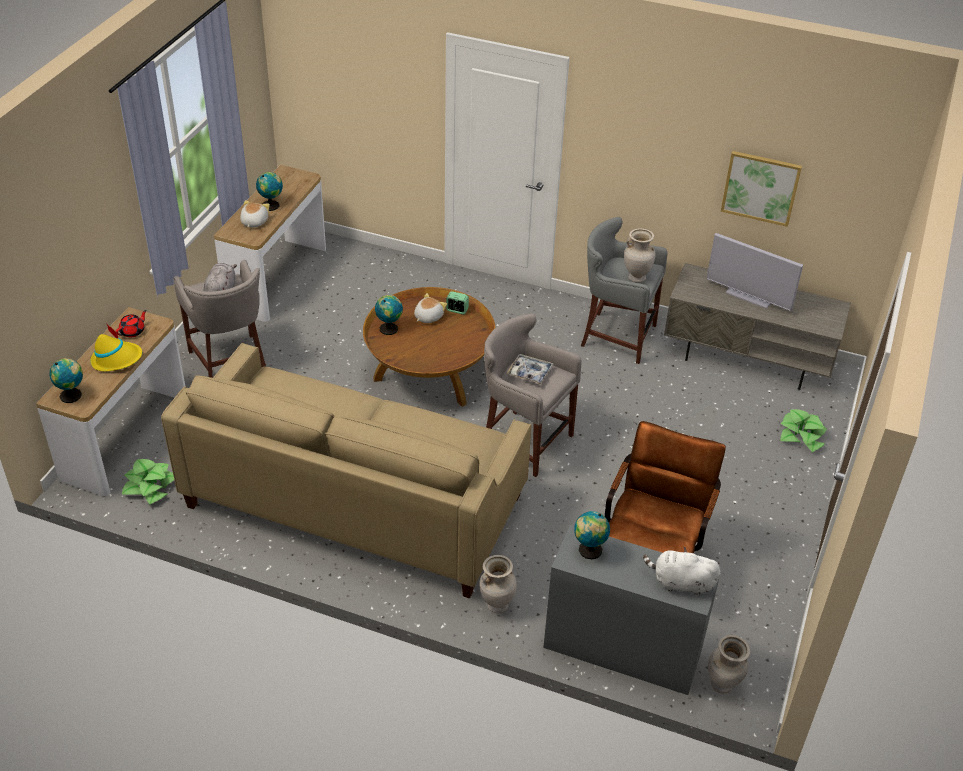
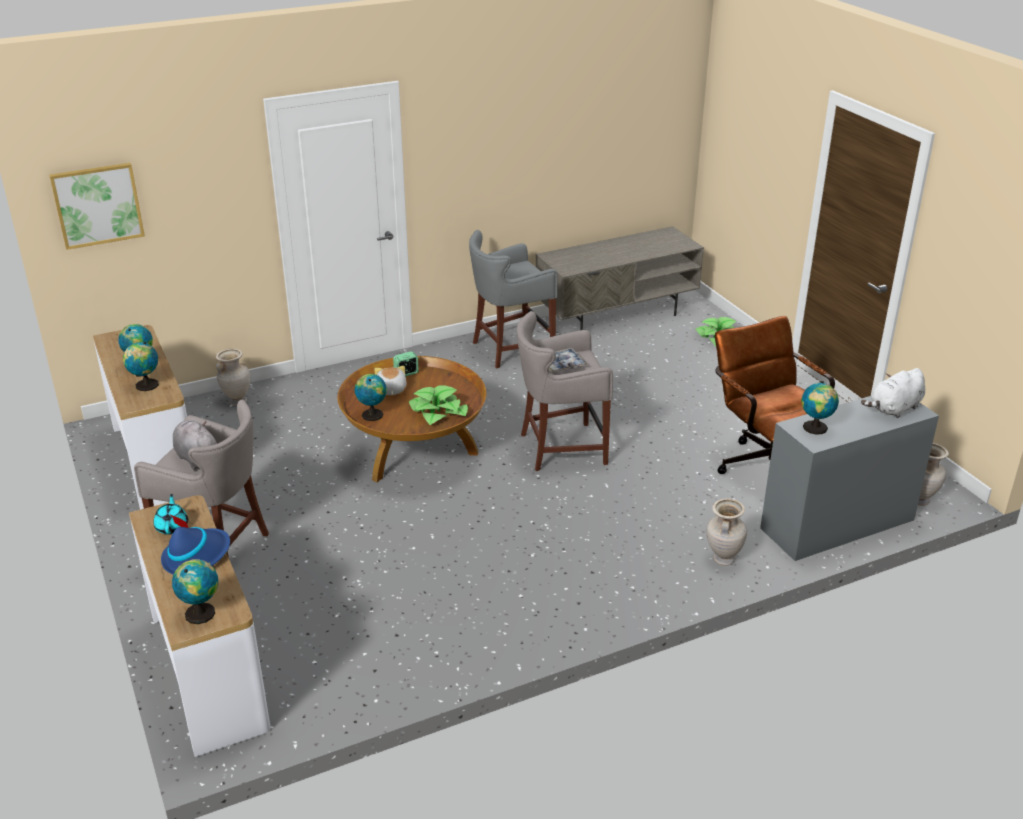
camera: 45 degrees left, 10 degrees down
(117, 359) = (196, 556): yellow hat -> blue hat
(133, 331) = (172, 526): red teapot -> turquoise teapot
(150, 486) = (301, 690): potted plant -> potted plant (438, 412)
(253, 222) = (145, 386): plush toy -> globe
(355, 501) = (506, 570): beige sofa -> none
(636, 277) = (526, 273): beige vase -> beige vase (237, 401)
(749, 296) = (610, 252): television -> none
(760, 187) = (588, 148): picture -> picture (97, 205)

